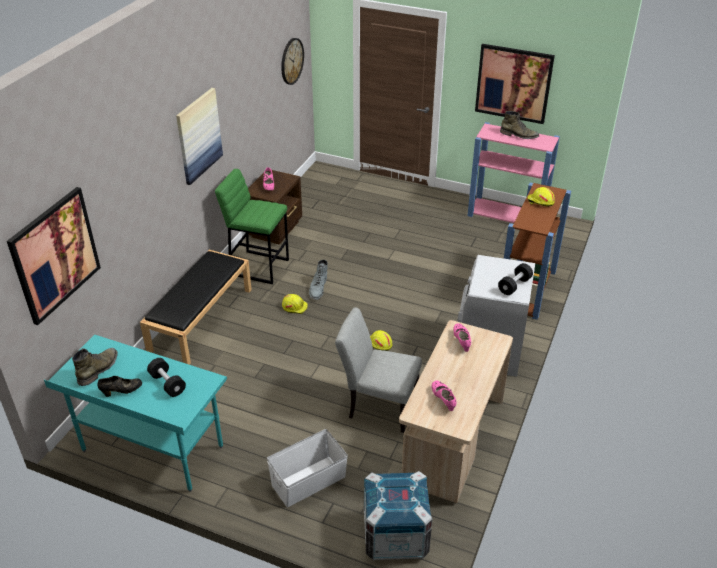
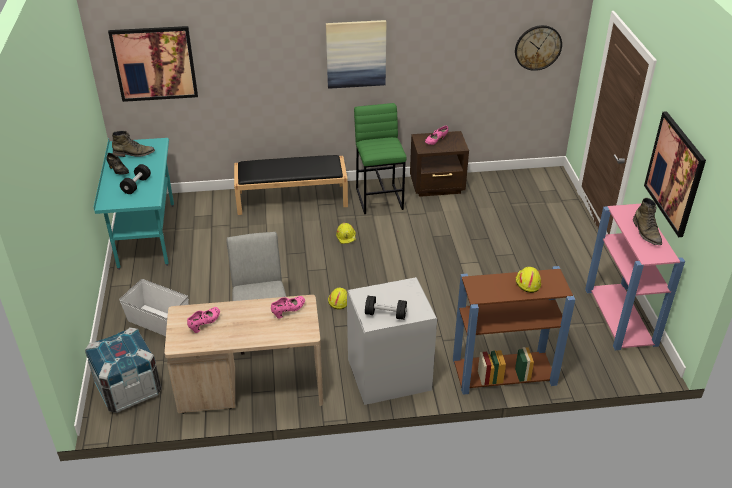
camera: 60 degrees right, 0 degrees up
(318, 288) = (381, 239): grey boot -> none

